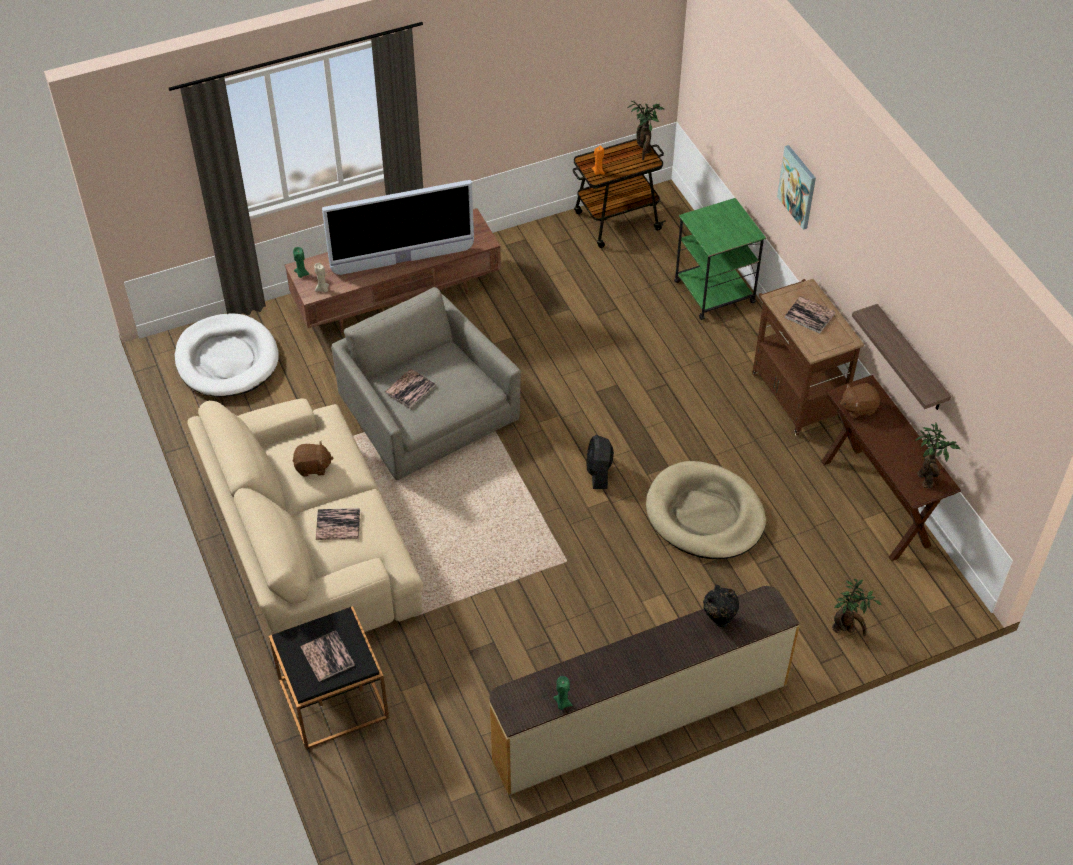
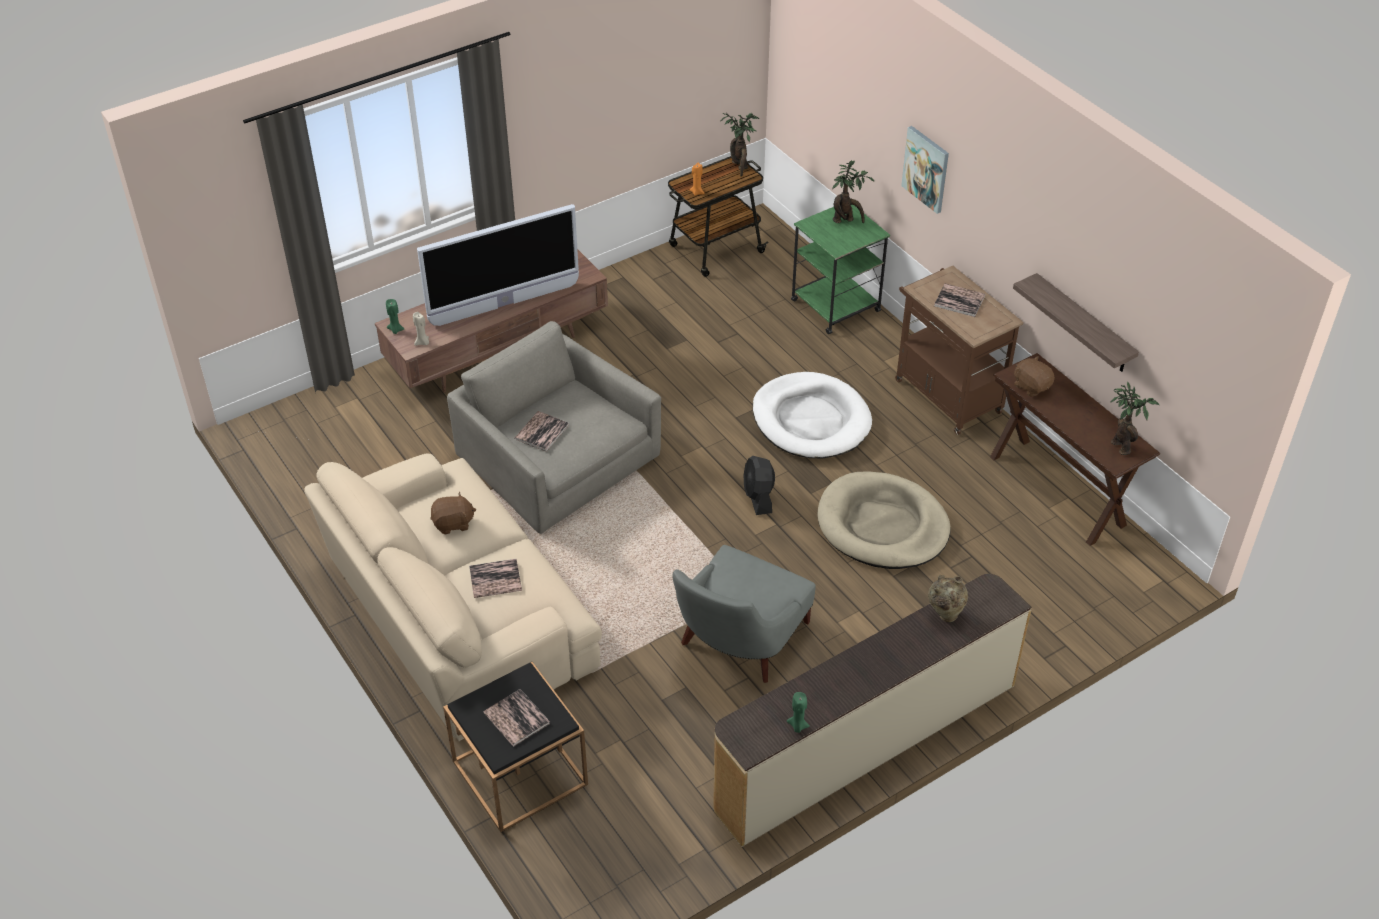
camera: 10 degrees left, 5 degrees down
(227, 359) = (322, 434): white dog bed -> white dog bed (811, 420)
(549, 607) = (738, 642): none -> grey armchair
(719, 619) = (944, 615): black vase -> beige vase
(846, 629) = (1062, 620): potted plant -> potted plant (846, 220)
(858, 408) = (1031, 386): brown plush toy -> brown plush toy turned 75 degrees clockwise

